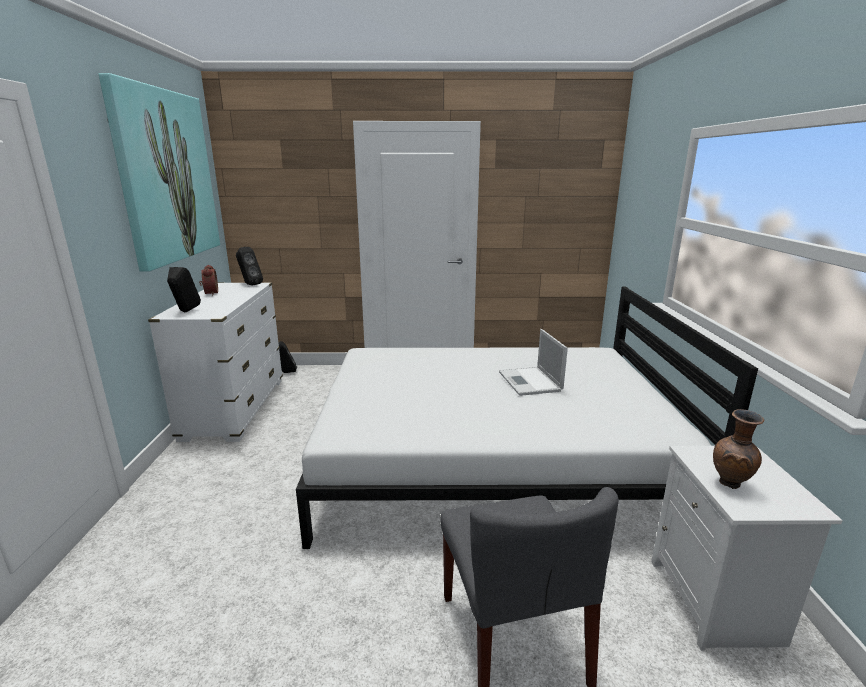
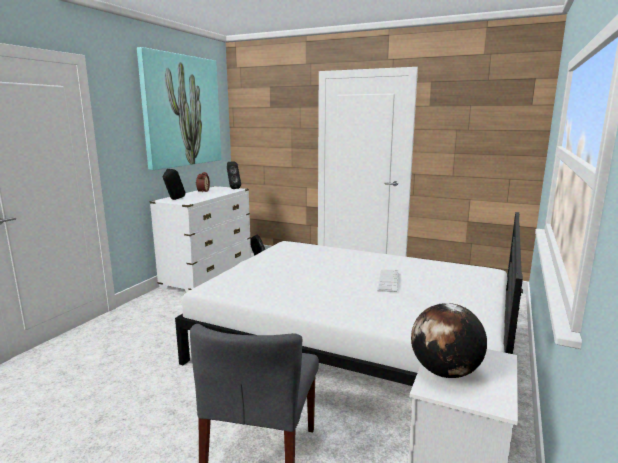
camera: 25 degrees right, 5 degrees down
(530, 382) = (388, 281): laptop -> keyboard
(730, 484) = (445, 372): brown vase -> globe

